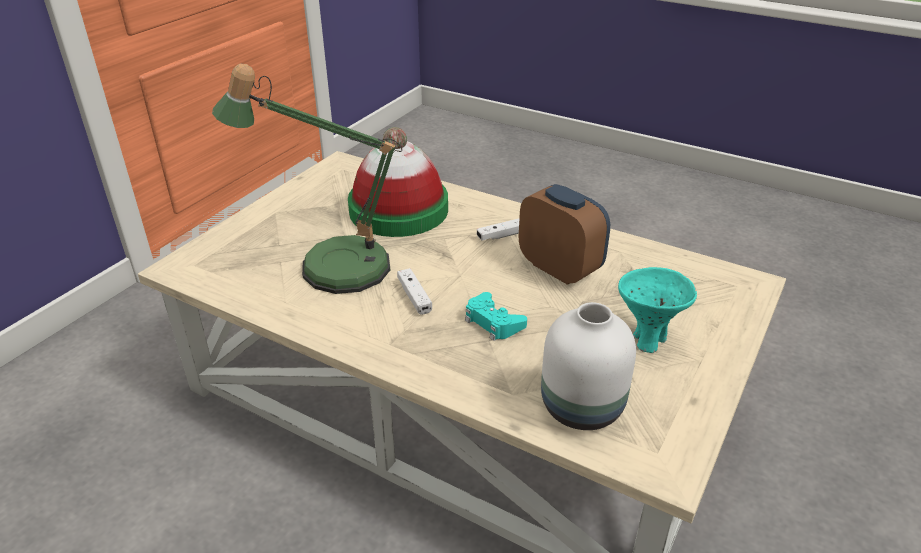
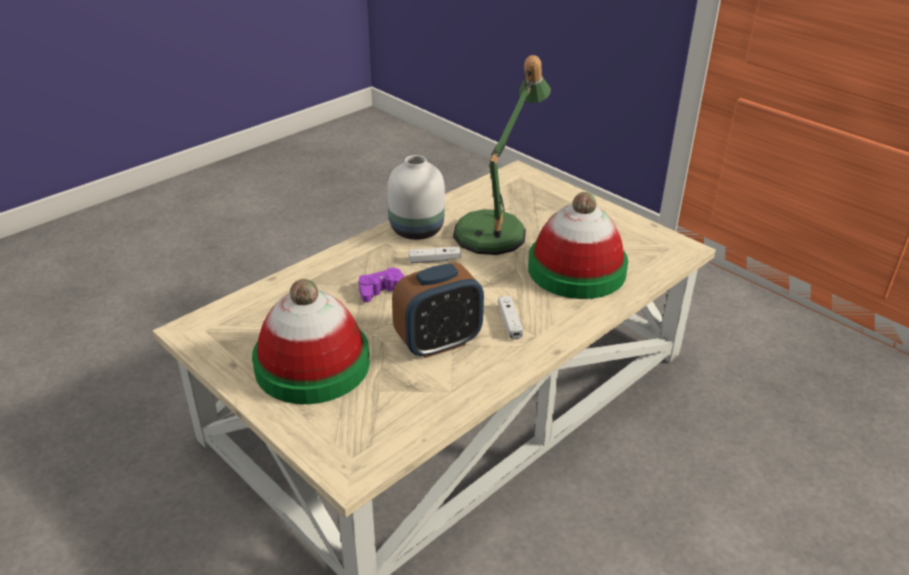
camera: 105 degrees right, 0 degrees up
(493, 322) = (382, 290): turquoise game controller -> purple game controller
(582, 409) = (265, 309): white vase -> white vase (415, 230)
(648, 340) = (312, 364): turquoise bowl -> hat

